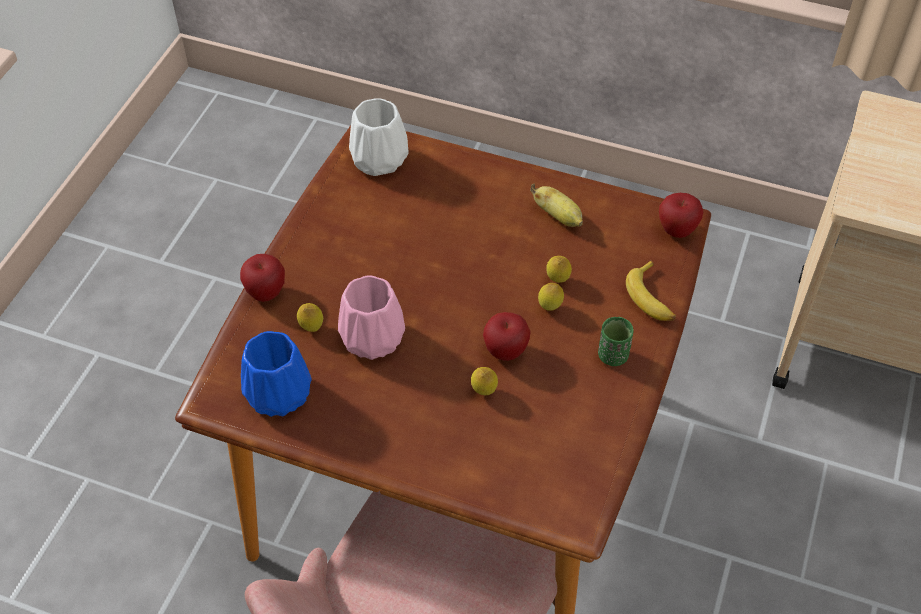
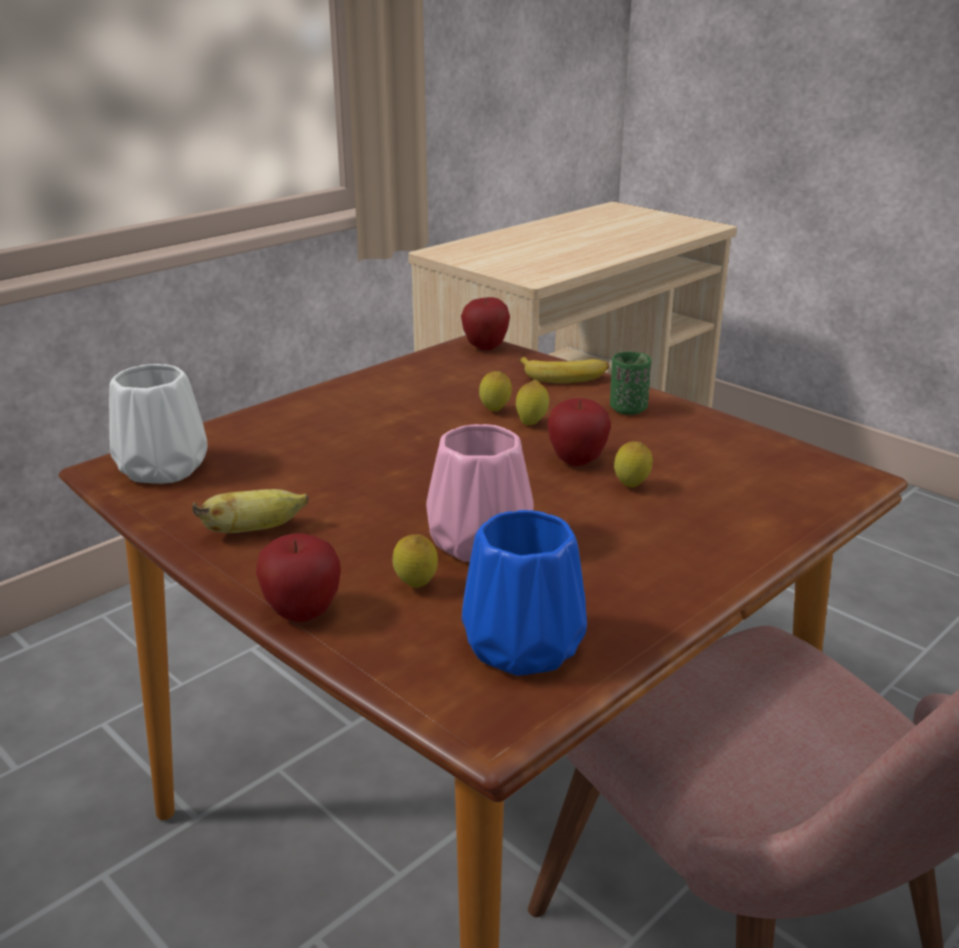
camera: 65 degrees left, 25 degrees down
(558, 216) = (401, 391): banana -> banana (254, 530)

